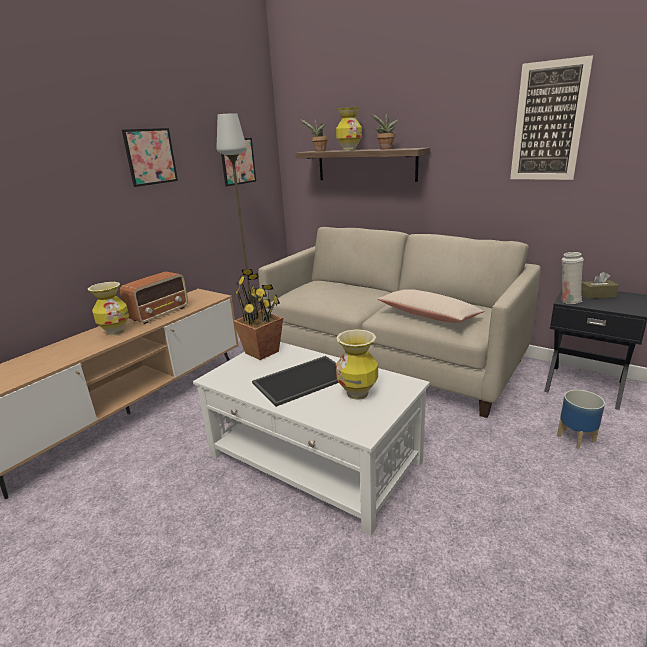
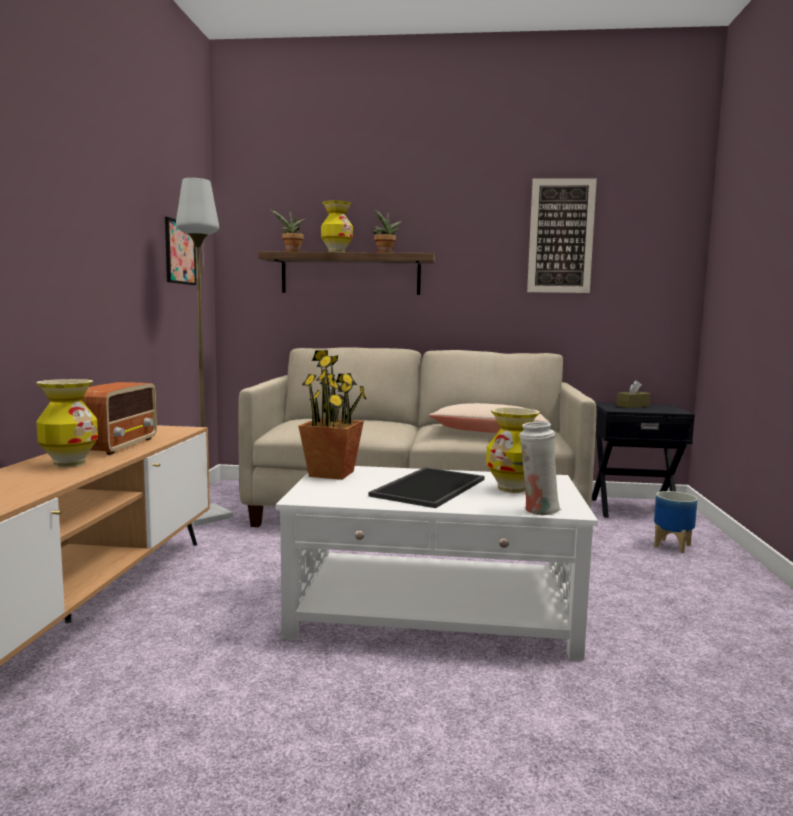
camera: 30 degrees left, 15 degrees down
(150, 156) = (98, 212): picture -> none
(568, 300) = (616, 409): white vase -> white vase (538, 510)

